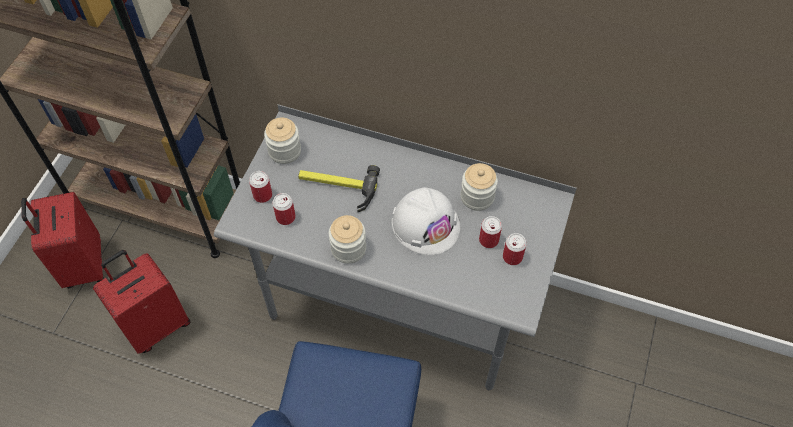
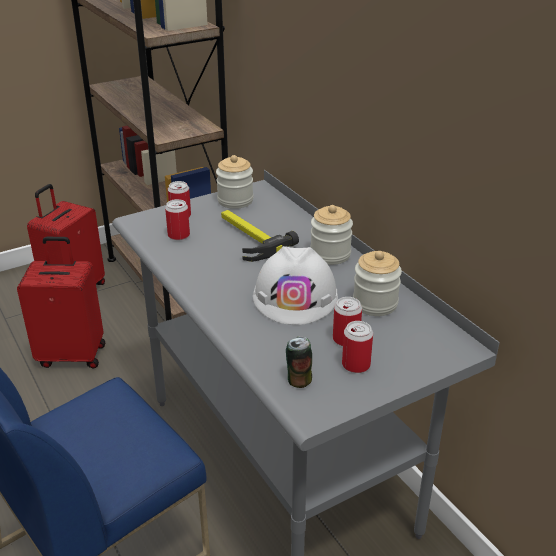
camera: 40 degrees right, 25 degrees down
(348, 248) = (201, 278): jar -> jar (330, 254)
(494, 291) = (299, 380): none -> can

